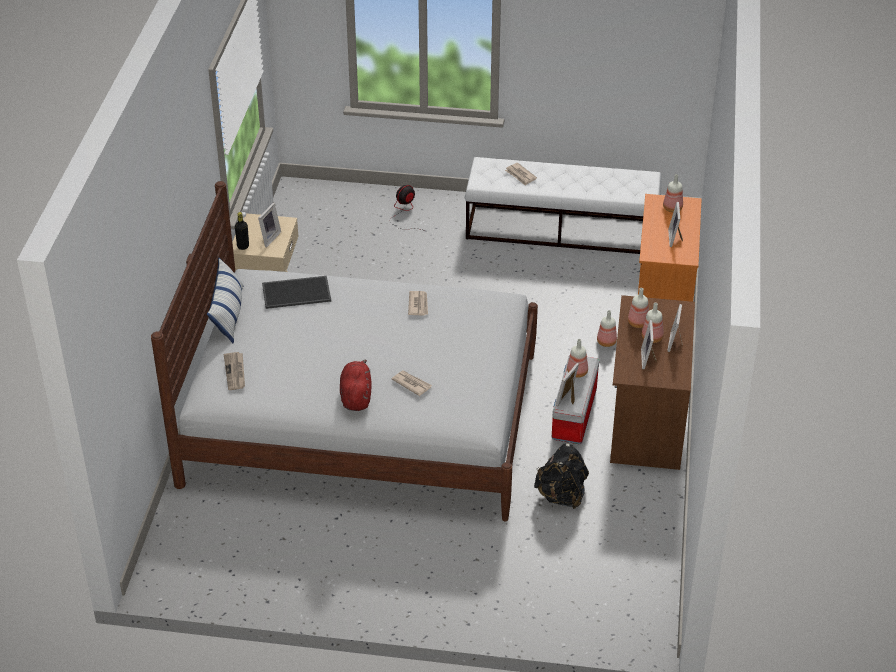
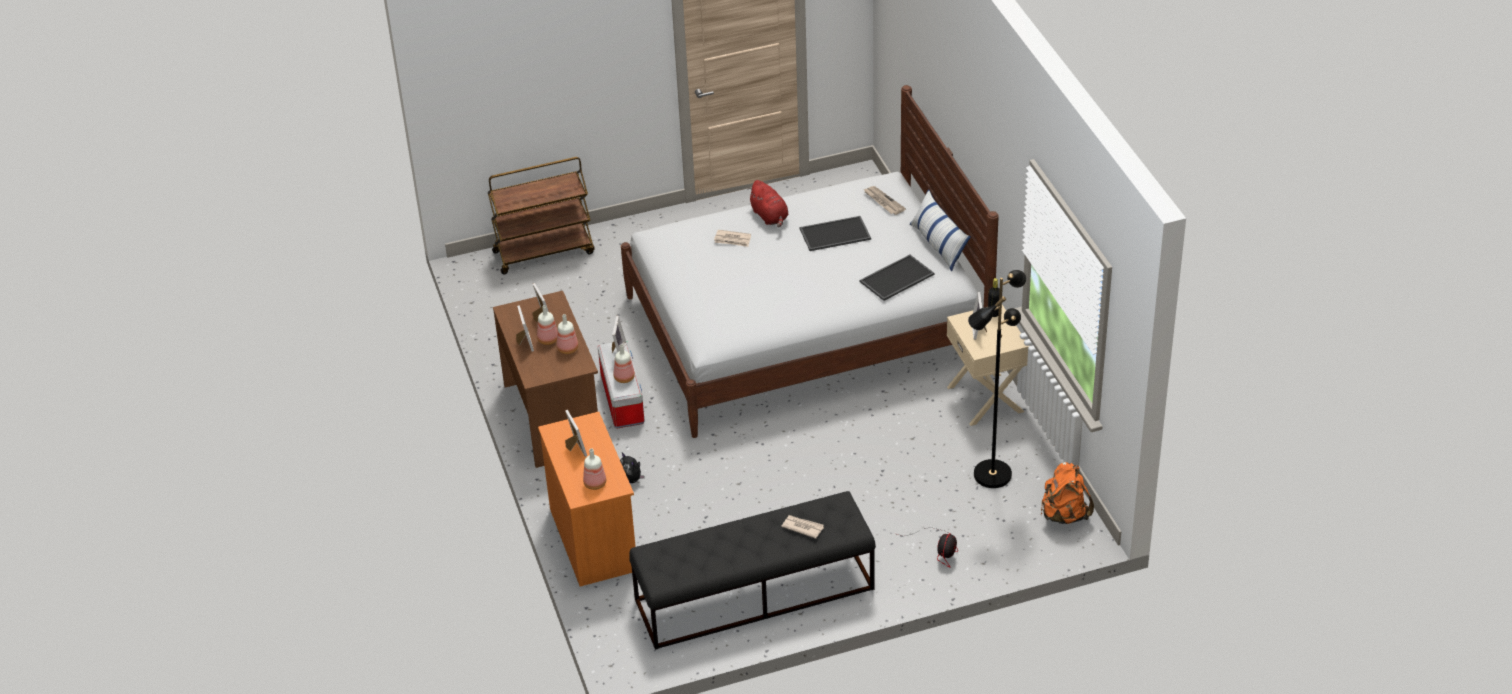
camera: 155 degrees right, 0 degrees up
(297, 204) = (1064, 515): none -> orange backpack
(312, 353) = (834, 235): none -> tray
(320, 247) = (991, 474): none -> black floor lamp
(418, 304) = (780, 305): newspaper -> none
(561, 495) = (594, 330): black backpack -> none
(562, 230) = (753, 595): white bench -> black bench
(564, 617) = (544, 252): none -> brown cart
(605, 342) = (631, 479): bottle -> plush toy

